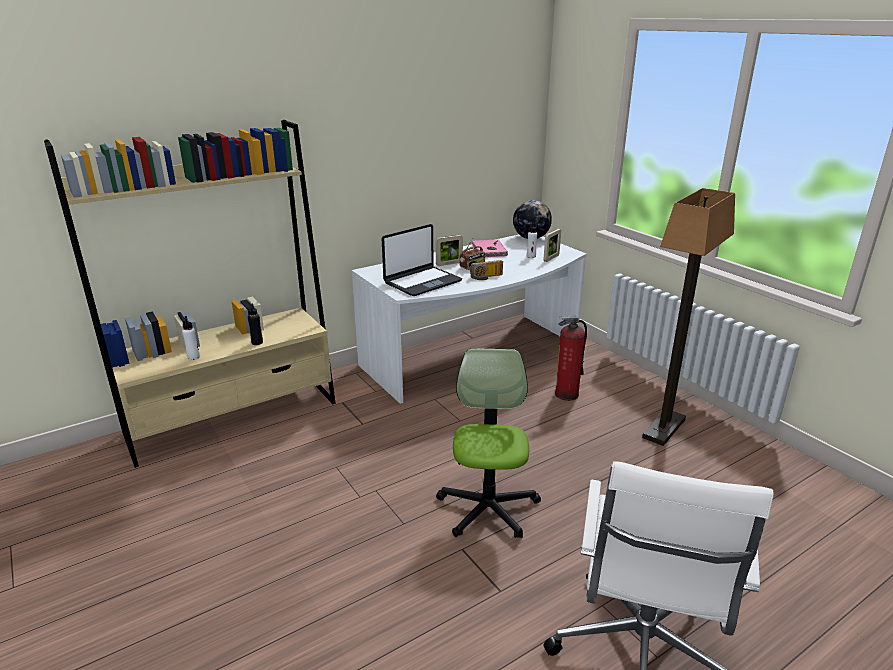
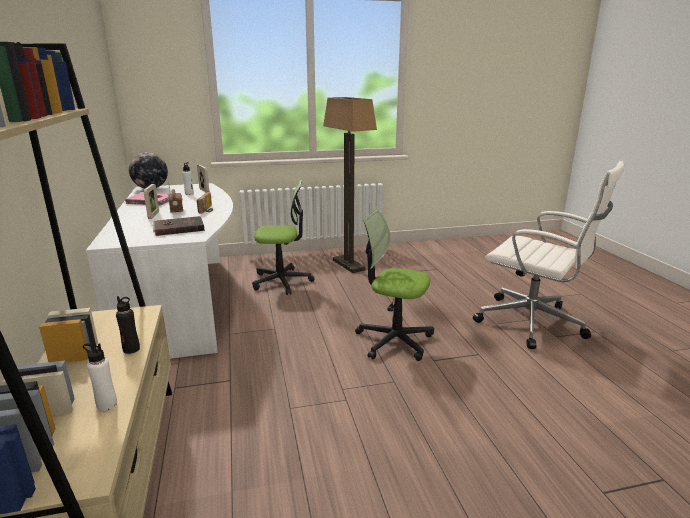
camera: 70 degrees left, 5 degrees down
(422, 282) = (178, 228): laptop -> brown book
(566, 394) = (282, 281): fire extinguisher -> office chair

